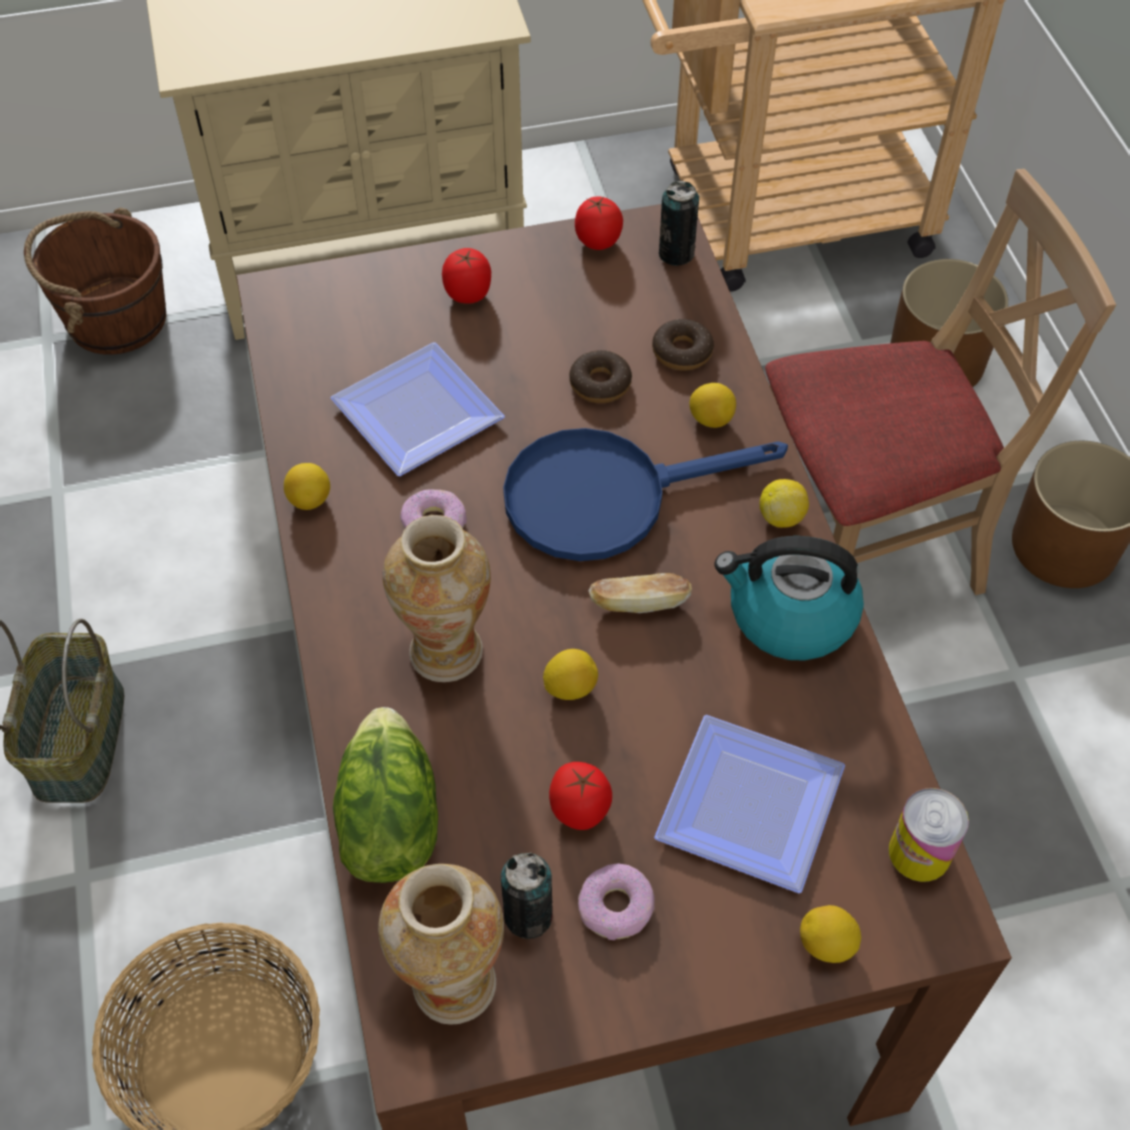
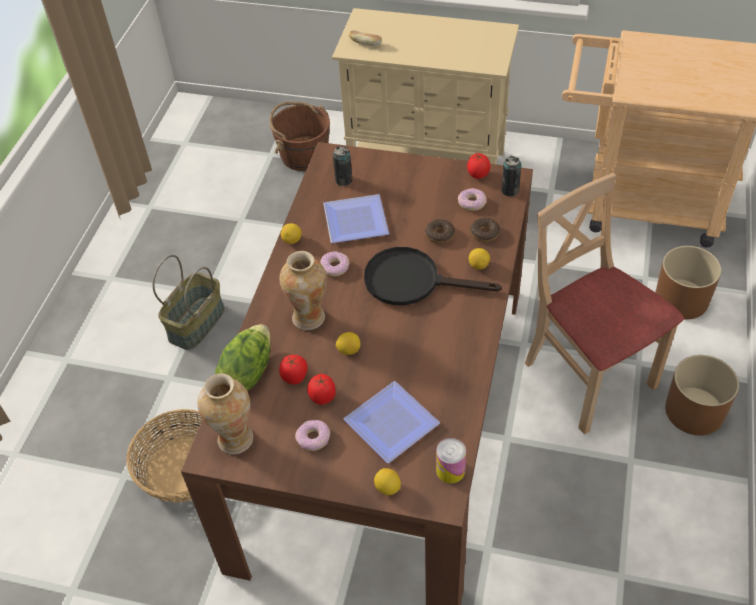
camera: 30 degrees right, 5 degrees down
(468, 294) = (407, 179): tomato -> tomato (295, 377)
(528, 916) = (278, 427): can -> can (344, 180)
(606, 496) = (412, 281): blue frying pan -> black frying pan
(620, 300) = (471, 203): none -> donut
(639, 603) = (398, 328): bread -> bread (365, 43)
(781, 517) = (482, 316): lemon -> none
(789, 615) = (458, 357): kettle -> none
(867, 553) = (588, 376): beige chair -> beige chair turned 135 degrees counterclockwise

